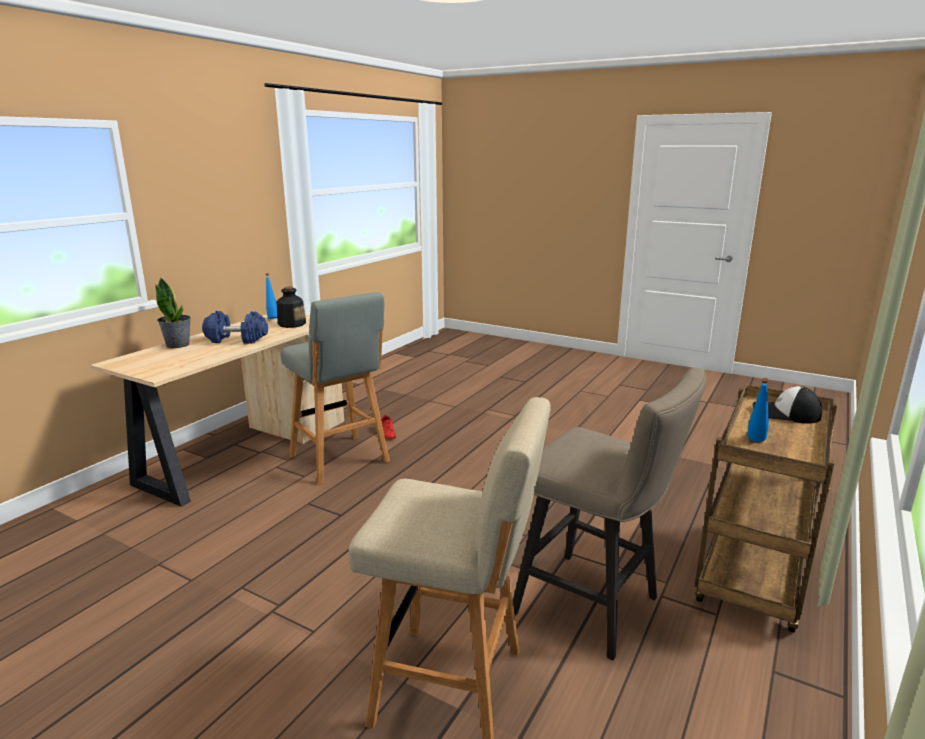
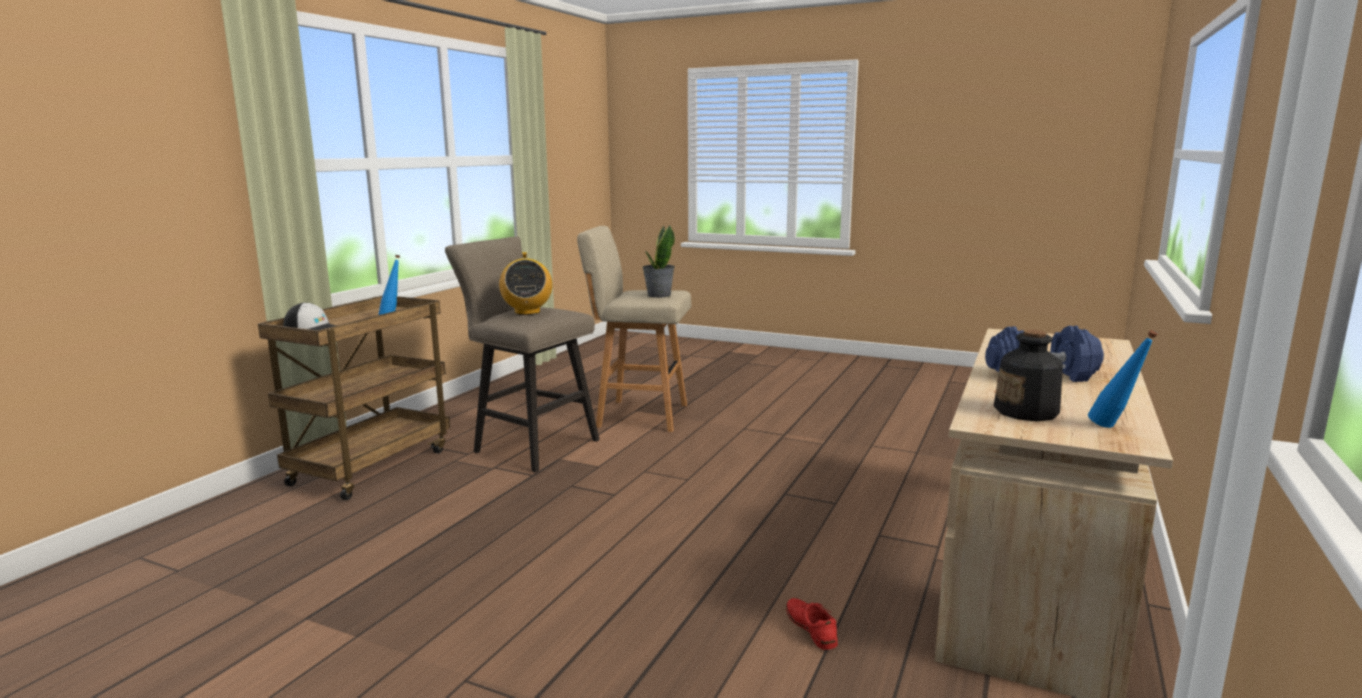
camera: 175 degrees right, 5 degrees down
(178, 345) = (1107, 365): potted plant -> potted plant (658, 295)
(340, 460) = (849, 562): grey stool -> none
(594, 442) = (527, 312): none -> radio

